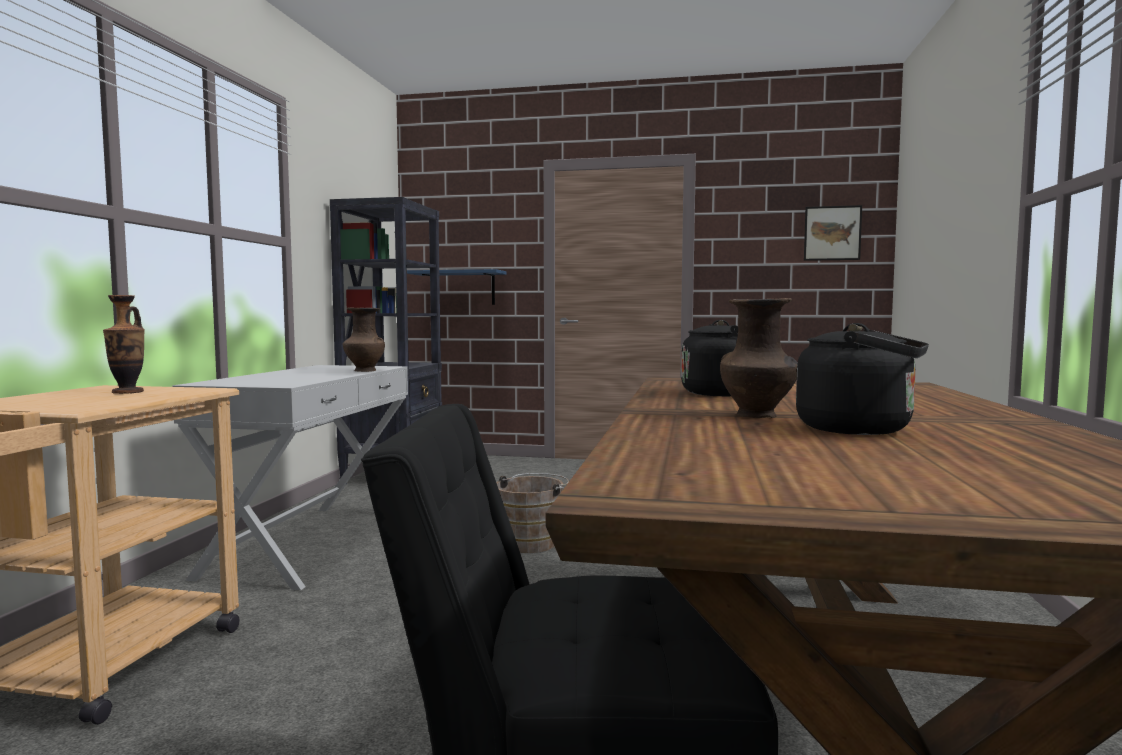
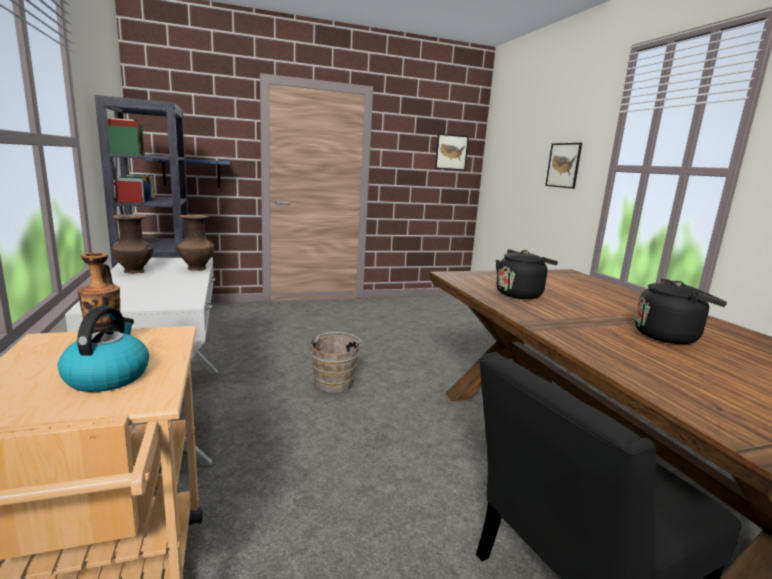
camera: 30 degrees left, 10 degrees up
(86, 400) = (107, 376): none -> kettle
(758, 416) = (598, 325): brown vase -> brown vase (135, 271)
(972, 218) = (563, 165): none -> picture

